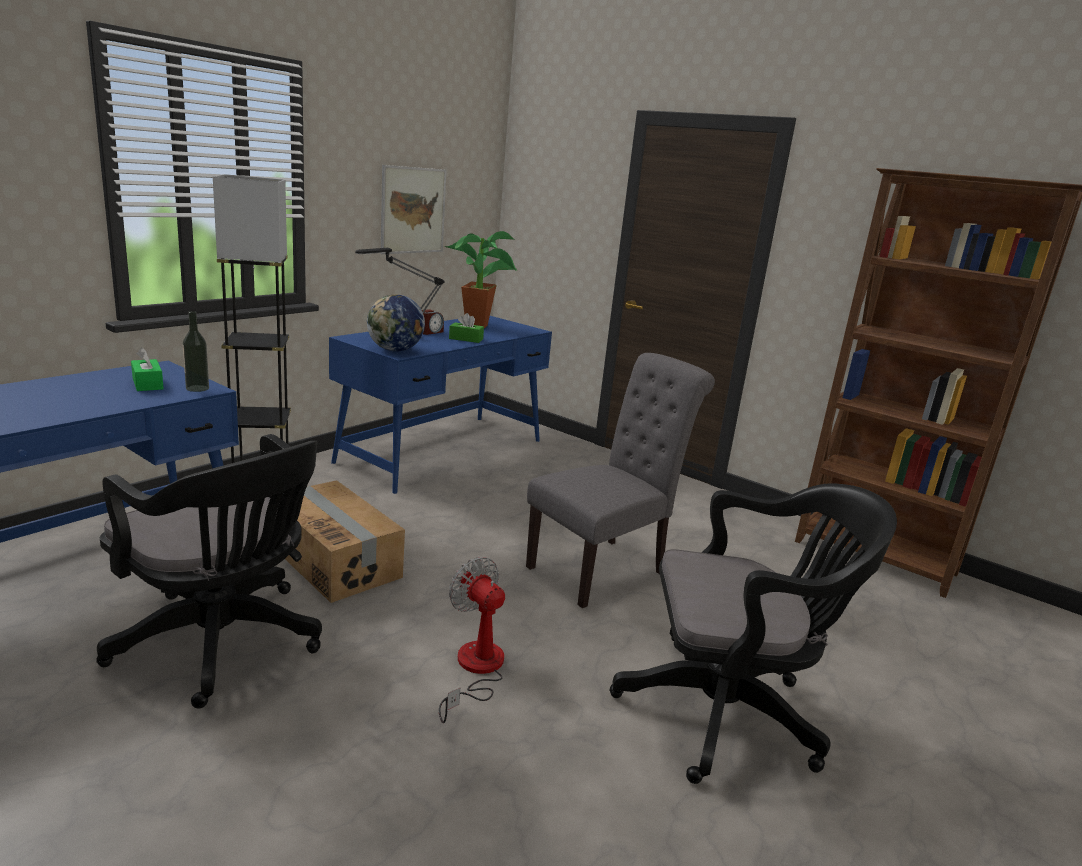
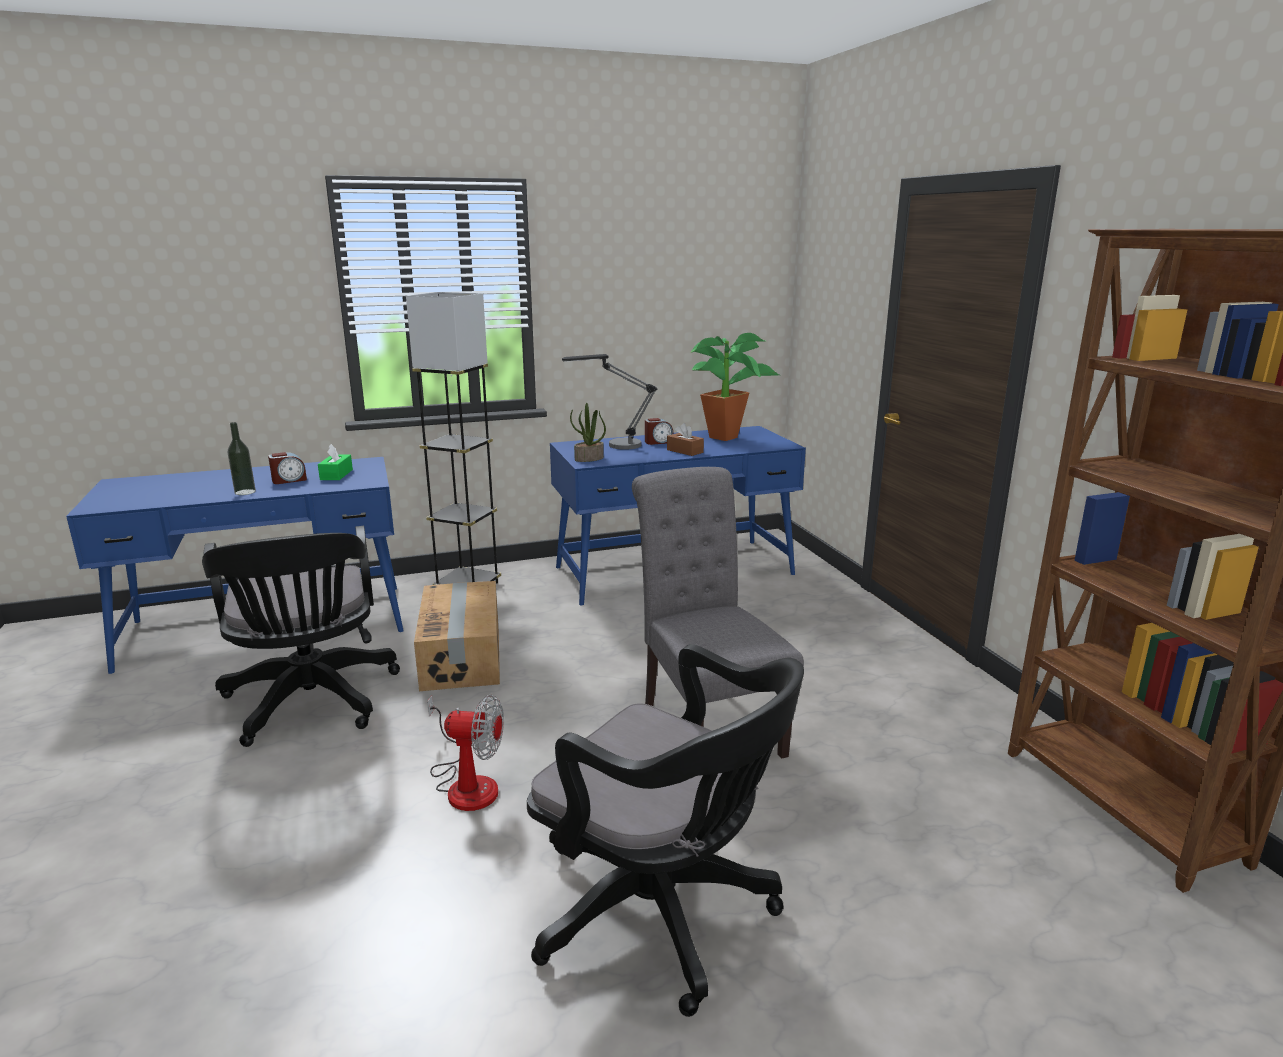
camera: 35 degrees right, 0 degrees up
(95, 394) = (289, 480): none -> alarm clock
(197, 388) = (364, 481): bottle -> bottle (245, 492)
(395, 350) = (589, 459): globe -> potted plant
(413, 210) = (665, 314): picture -> none
(466, 339) = (685, 451): green tissue box -> brown tissue box
(475, 670) = (466, 783): fan -> fan turned 105 degrees clockwise
(603, 568) = (706, 723): grey chair -> grey chair turned 105 degrees counterclockwise

